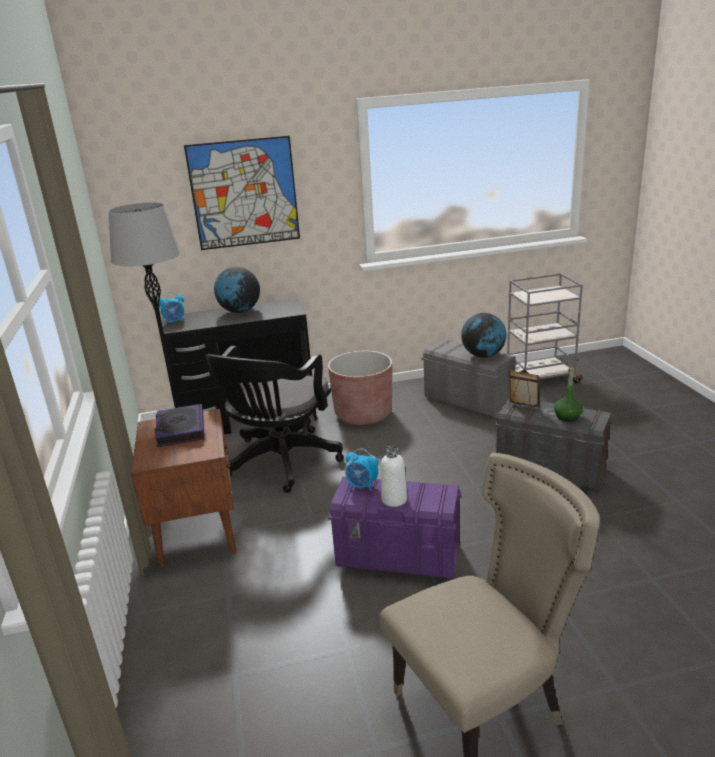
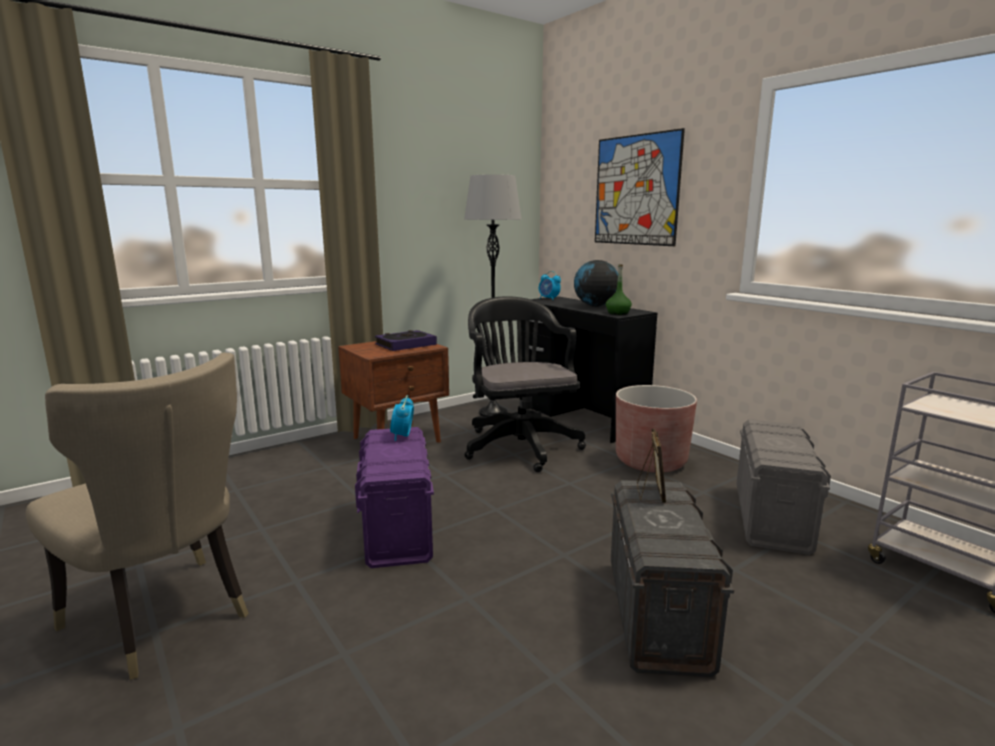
camera: 65 degrees right, 10 degrees down
(280, 463) = (519, 444): black office chair -> black office chair turned 75 degrees clockwise
(394, 499) = (383, 452): white bottle -> none
(483, 355) = (785, 452): globe -> none
(567, 416) = (663, 529): green bottle -> green bottle (618, 313)

